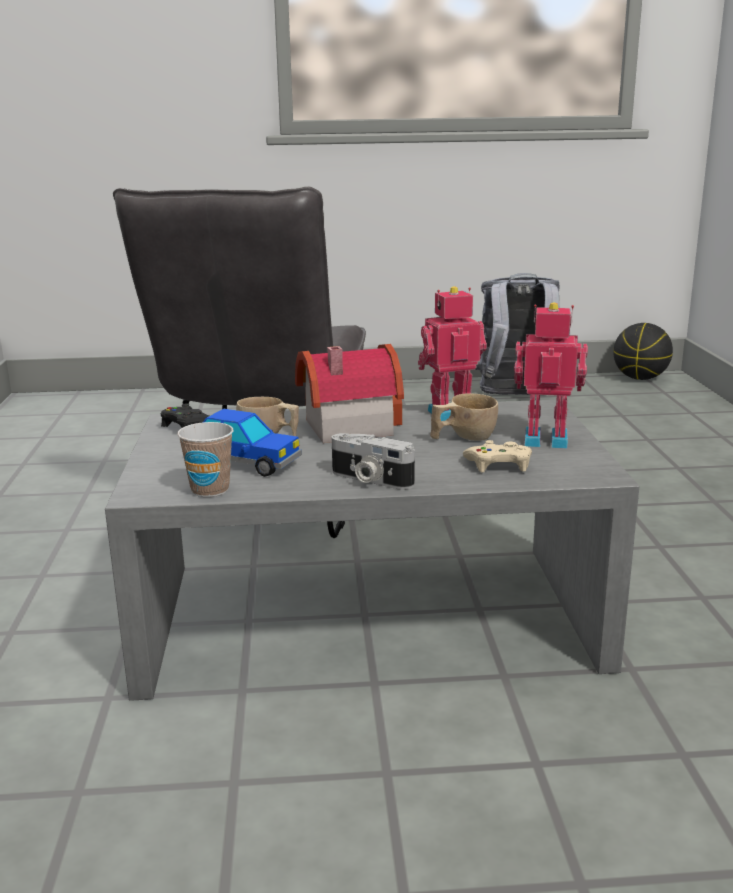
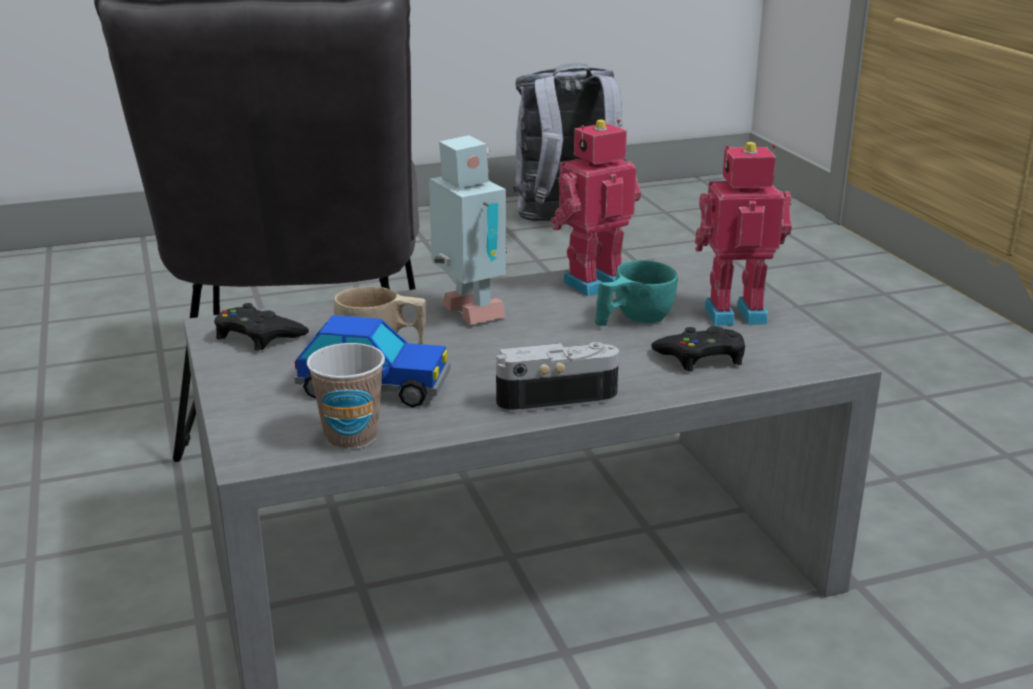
camera: 15 degrees left, 5 degrees up
(344, 425) = (469, 314): toy house -> toy robot
(370, 480) = (555, 397): camera -> camera turned 150 degrees clockwise
(463, 437) = (632, 319): beige cup -> turquoise cup
(499, 464) = (702, 357): beige game controller -> black game controller
(640, 378) = (704, 186): basketball -> none

